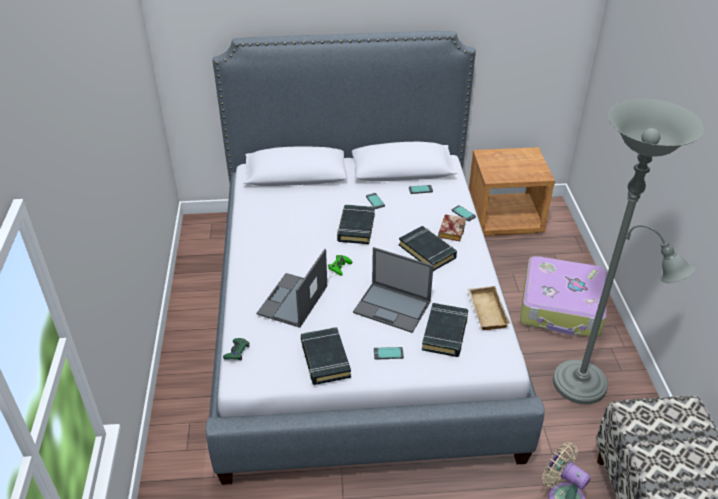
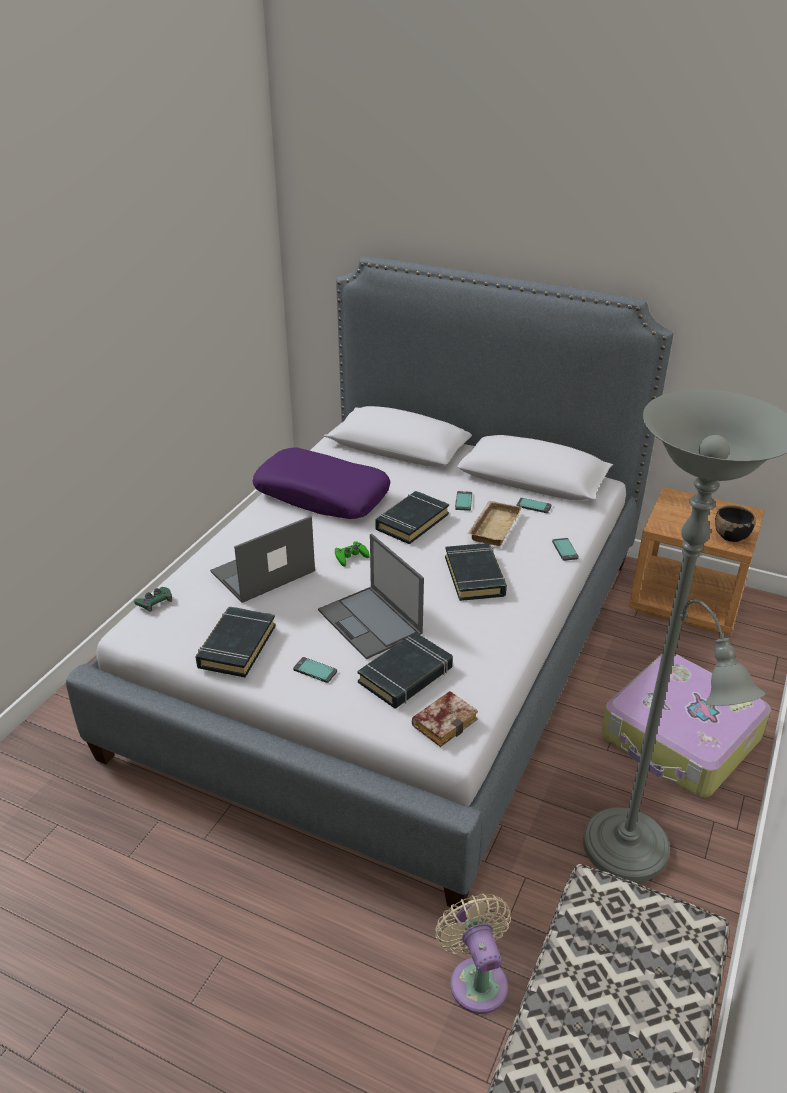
camera: 30 degrees right, 5 degrees down
(278, 229) = (322, 495): none -> purple pillow
(451, 229) = (530, 562): book -> book (445, 721)
(485, 311) = (484, 671): beige tray -> beige tray (493, 526)
(534, 170) = (730, 535): none -> black bowl

